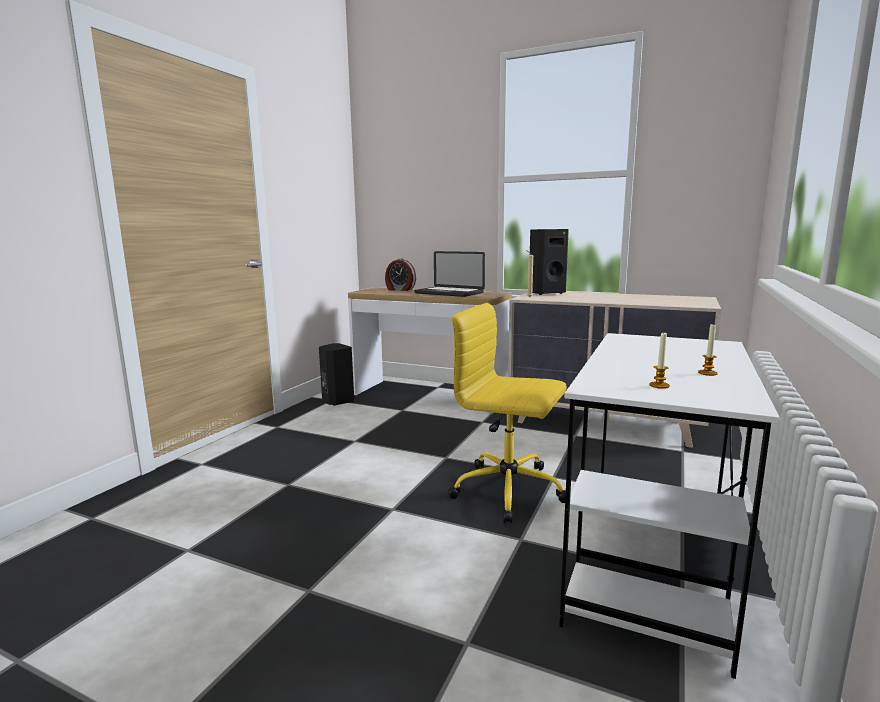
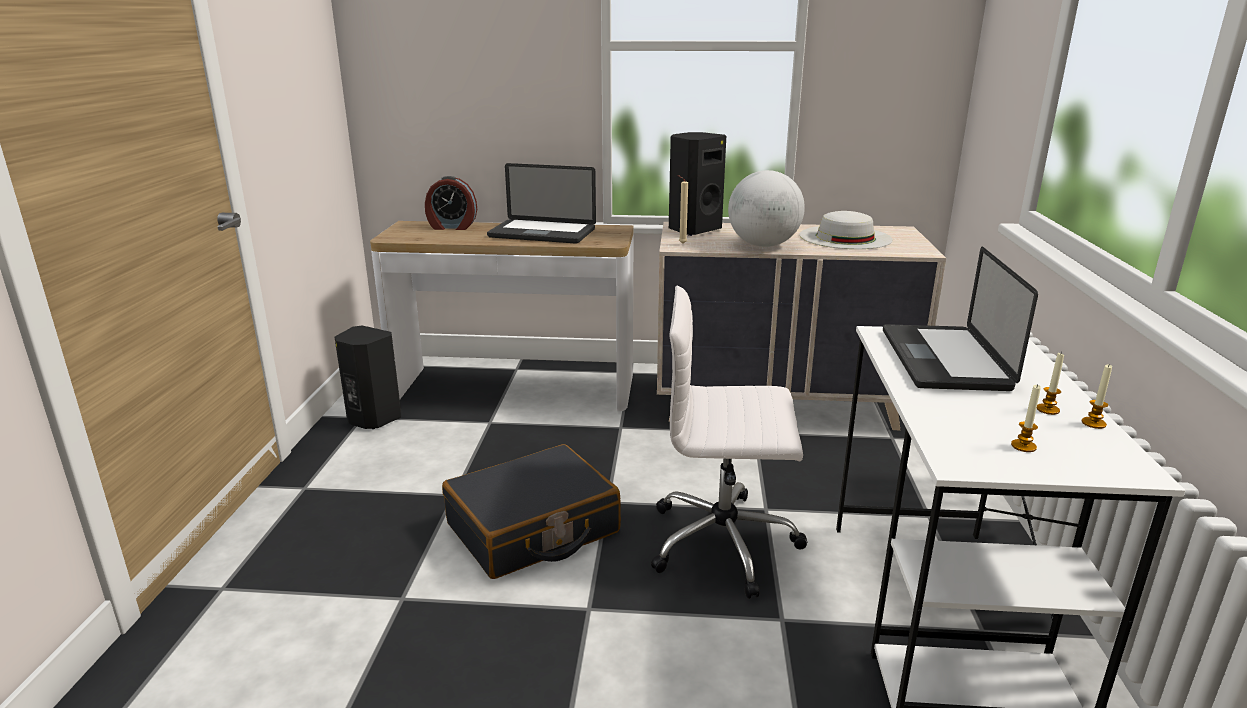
camera: 20 degrees left, 10 degrees up
(388, 464) = (533, 529): none -> black suitcase
(510, 490) = (725, 543): yellow office chair -> white office chair
(585, 299) = (763, 245): none -> globe
(652, 299) = (845, 237): none -> white hat
(653, 348) = (944, 359): none -> laptop
(739, 381) = (1093, 423): none -> candle

